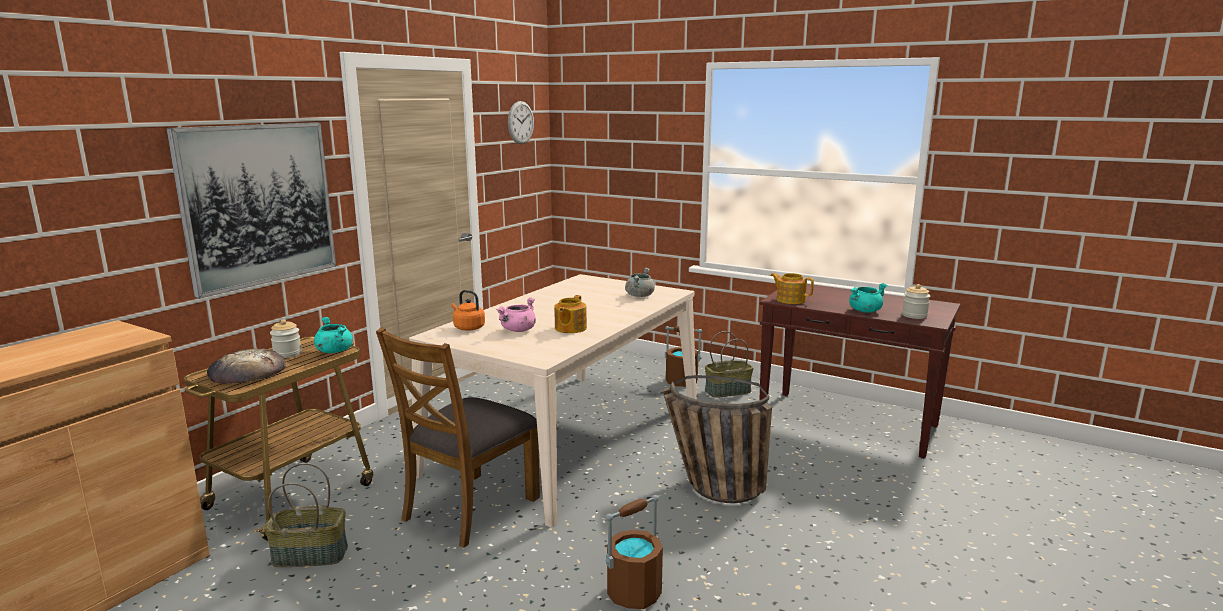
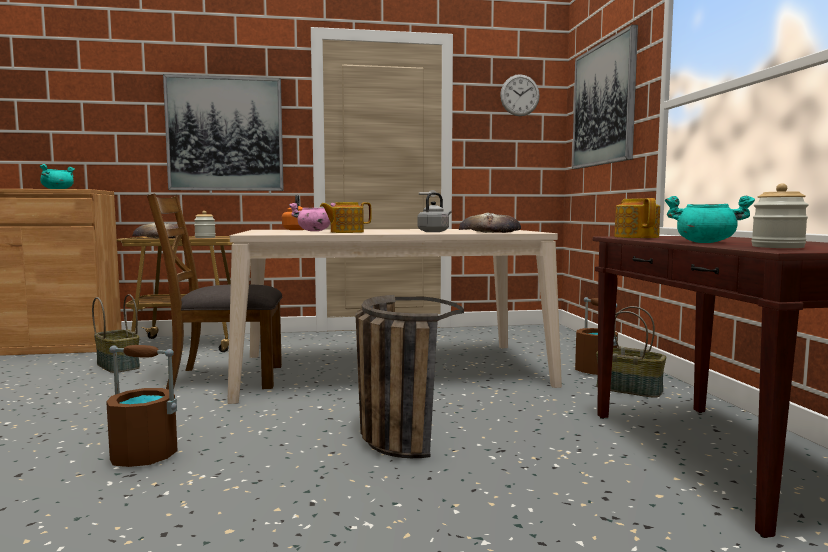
camera: 50 degrees right, 10 degrees down
(334, 351) = (222, 237): turquoise cooking pot -> turquoise cooking pot (57, 189)
(613, 307) = (434, 232): none -> grey kettle
(619, 146) = (604, 104): none -> picture
(639, 295) = (489, 231): grey cooking pot -> bread

